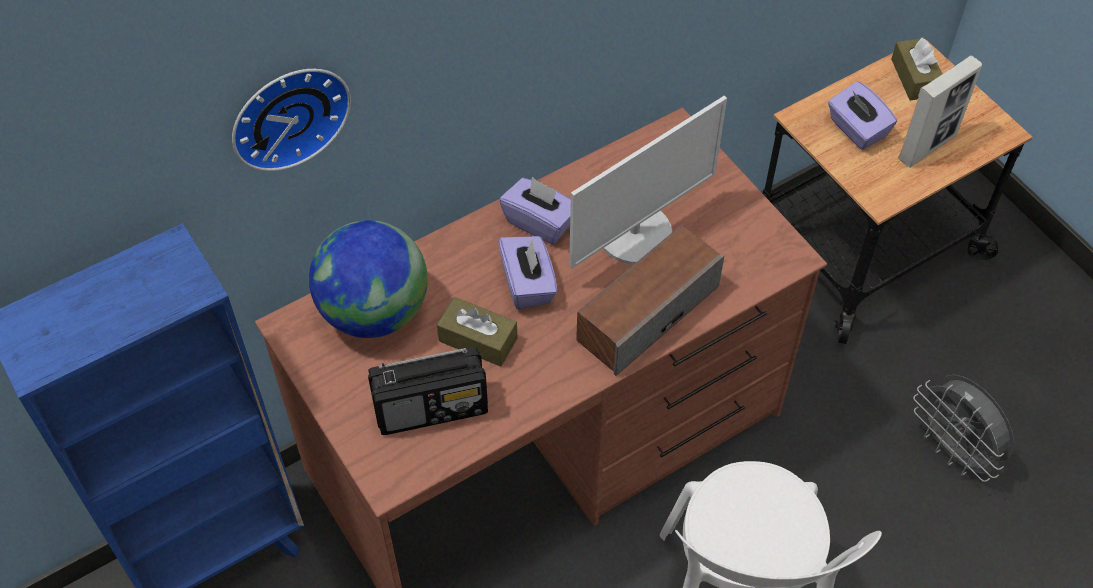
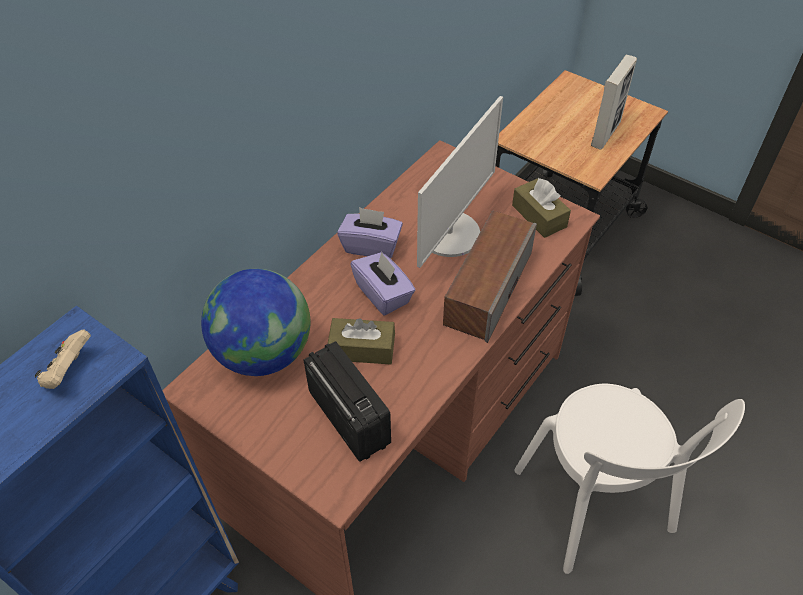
camera: 20 degrees left, 5 degrees down
(156, 288) = (69, 371): none -> beige game controller
(287, 113) = (153, 173): wall clock -> none
(432, 408) = (348, 417): radio -> radio turned 90 degrees counterclockwise
(856, 129) = (553, 135): purple tissue box -> none
(914, 77) = (573, 94): brown tissue box -> brown tissue box (539, 216)
(954, 451) = (684, 344): grey fan -> none

